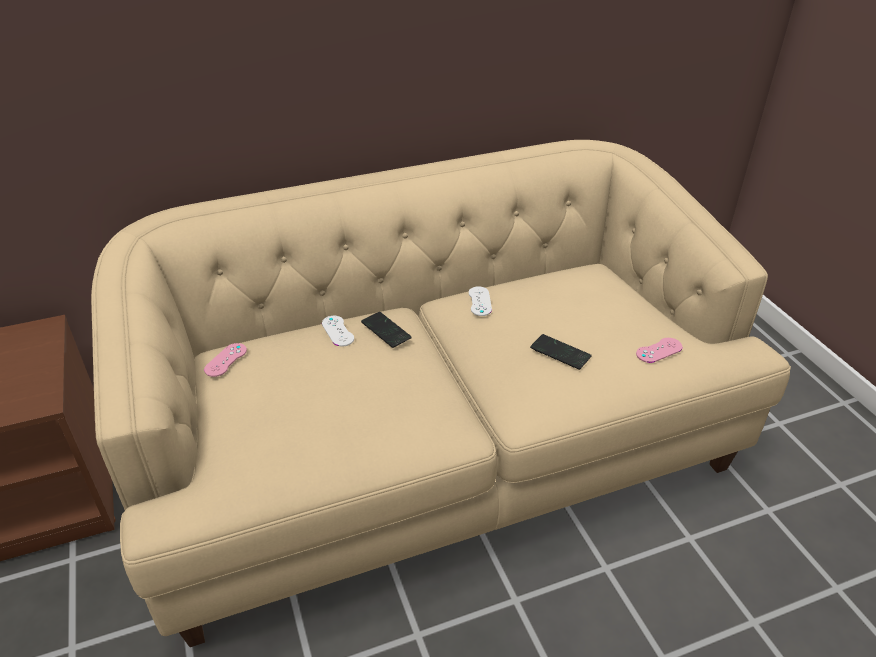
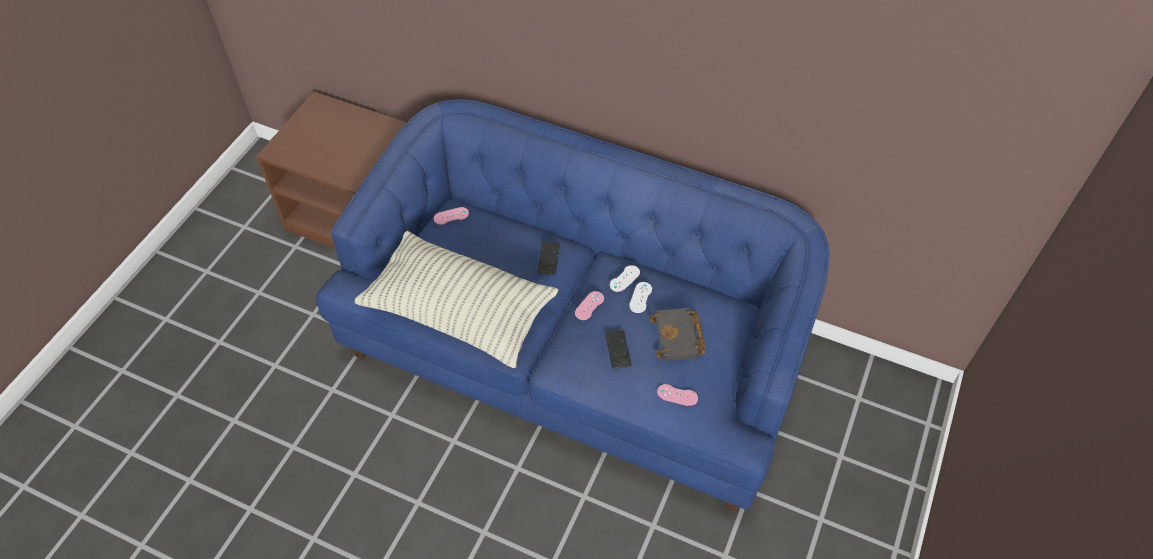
camera: 45 degrees right, 15 degrees up
(337, 331) = (522, 239): white game controller -> white game controller (640, 297)
(356, 433) = (459, 311): none -> pillow
(439, 453) = (576, 354): beige sofa -> blue sofa
(479, 341) = (589, 305): none -> pink game controller
(593, 310) = (679, 338): none -> black book

